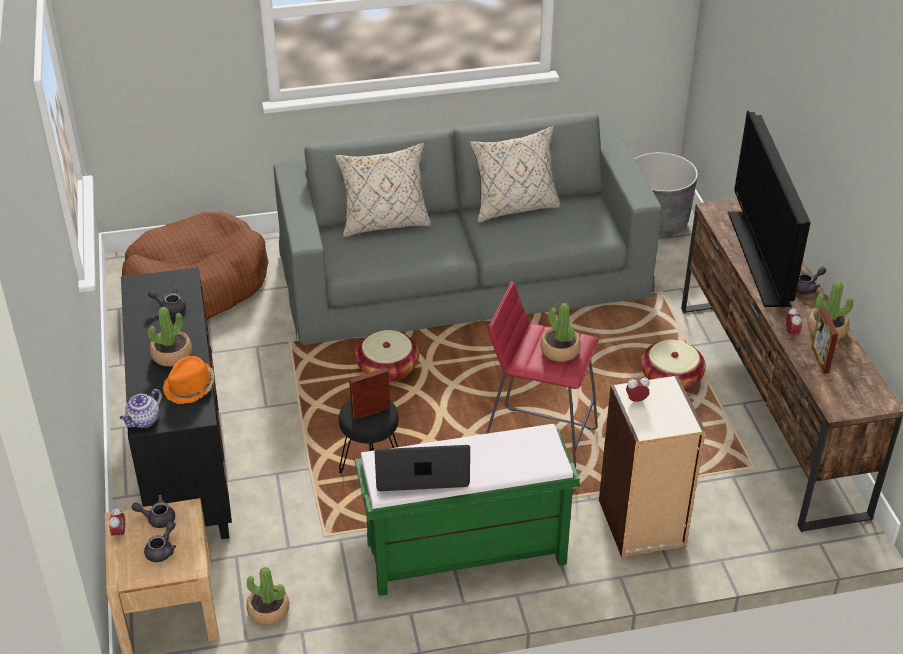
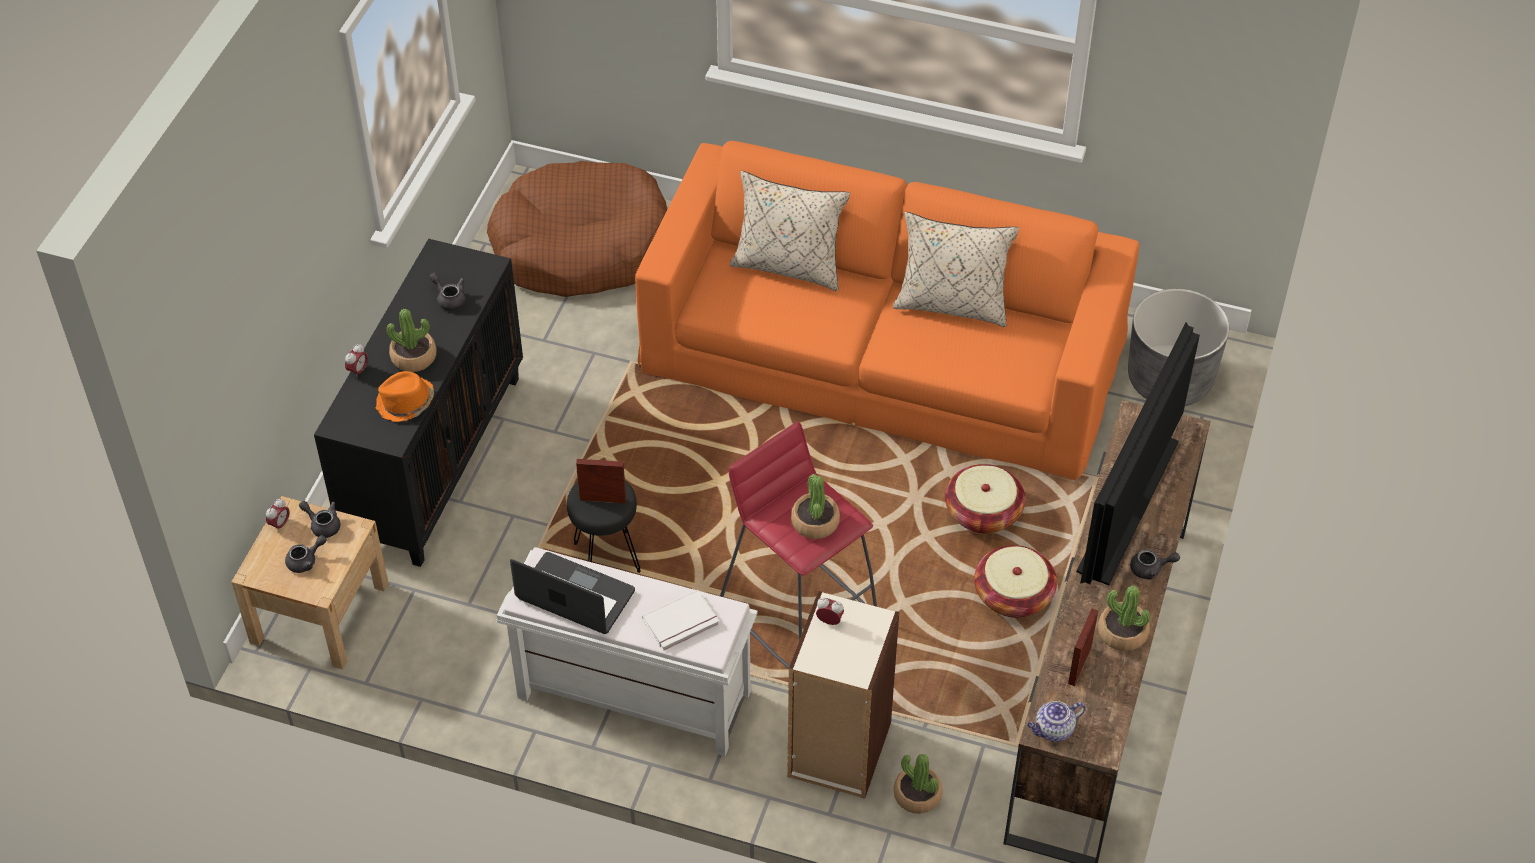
camera: 30 degrees right, 10 degrees up
(143, 421) = (339, 422): teapot -> teapot (1053, 730)
(268, 610) = (406, 662): potted plant -> potted plant (917, 795)
(387, 369) = (710, 442): basket -> basket (983, 513)
(463, 273) = (883, 353): grey sofa -> orange sofa
(464, 554) = (631, 695): green bench -> white bench
(518, 455) = (682, 623): none -> white book
(791, 333) = (1078, 618): alarm clock -> alarm clock (358, 371)

